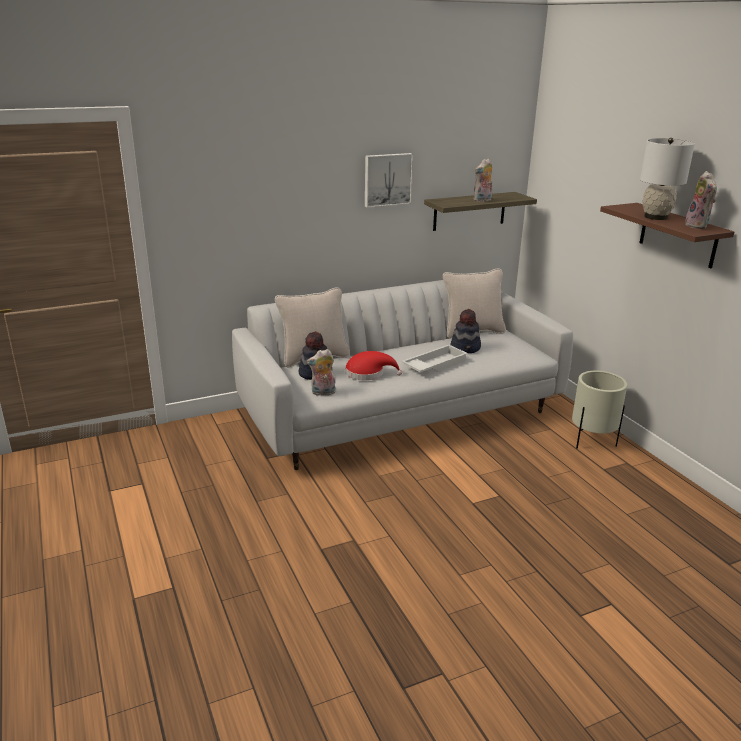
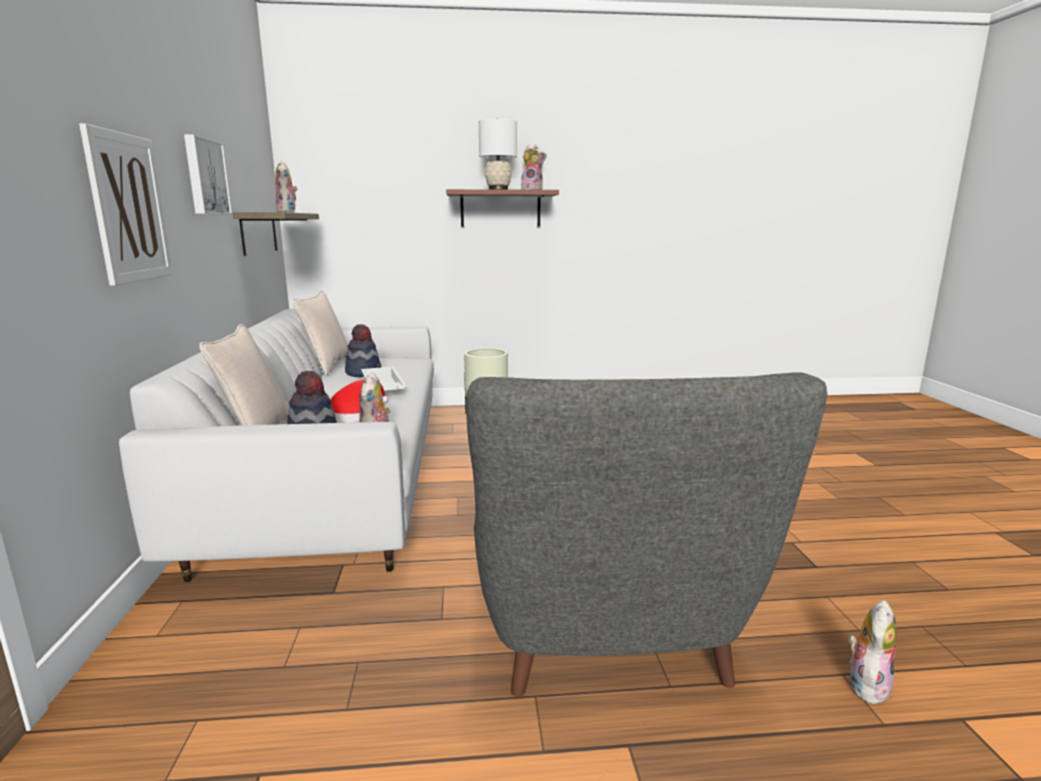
camera: 70 degrees left, 10 degrees down
(245, 699) = (866, 684): none -> plush toy
(262, 567) = (604, 634): none -> grey armchair
(286, 211) = (129, 208): none -> picture

